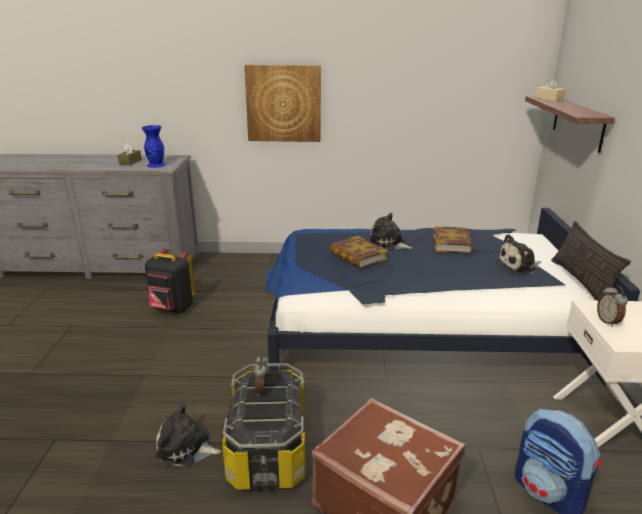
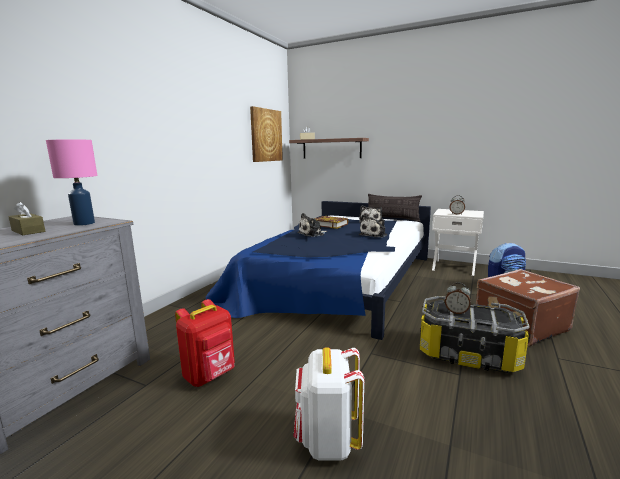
camera: 65 degrees left, 10 degrees down
(108, 378) = (327, 441): none -> white backpack
(156, 165) = (83, 223): blue vase -> pink table lamp
(172, 309) = (210, 376): black backpack -> red backpack
(186, 449) = (467, 394): plush toy -> plush toy (374, 235)
(283, 103) = (163, 148): picture -> picture (266, 135)
(357, 256) = (324, 242): book -> none

